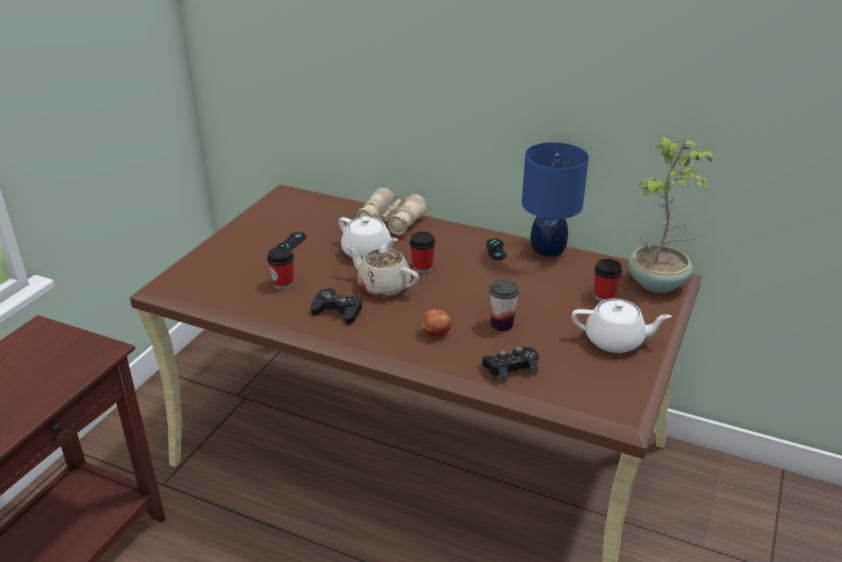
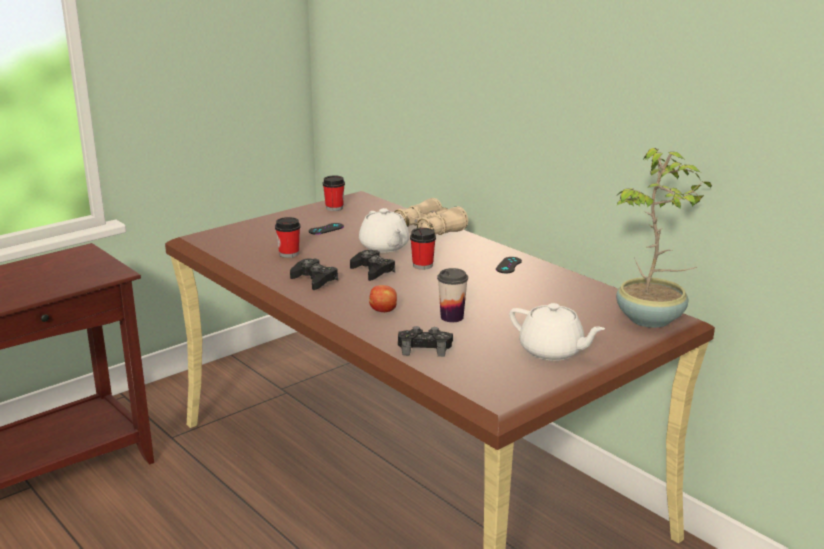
camera: 25 degrees right, 10 degrees down
(383, 286) = (372, 271): beige teapot -> black game controller
(548, 252) = (559, 276): blue table lamp -> none
(604, 297) = (579, 318): cup -> cup (334, 208)

